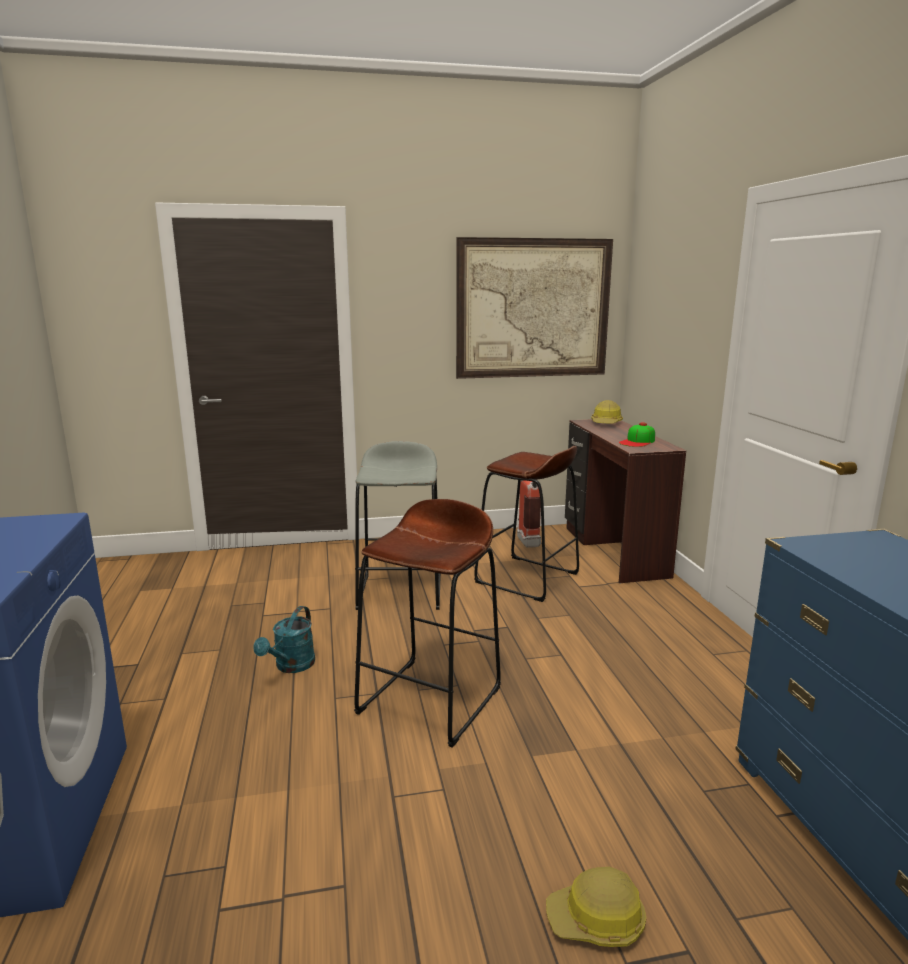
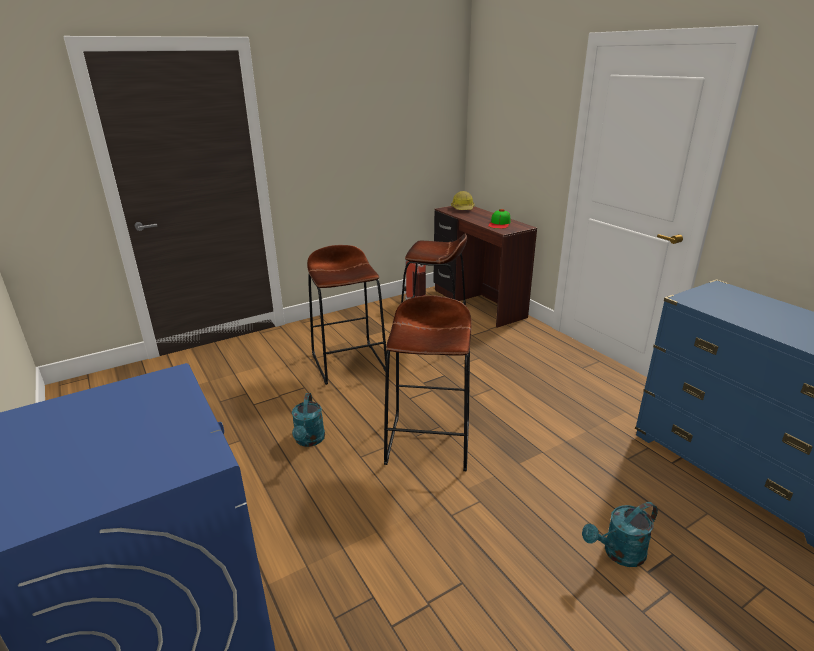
camera: 20 degrees left, 10 degrees up
(401, 591) = (349, 362): grey stool -> brown stool
(533, 309) = (403, 121): picture -> none
(596, 921) = (618, 554): hard hat -> turquoise watering can

